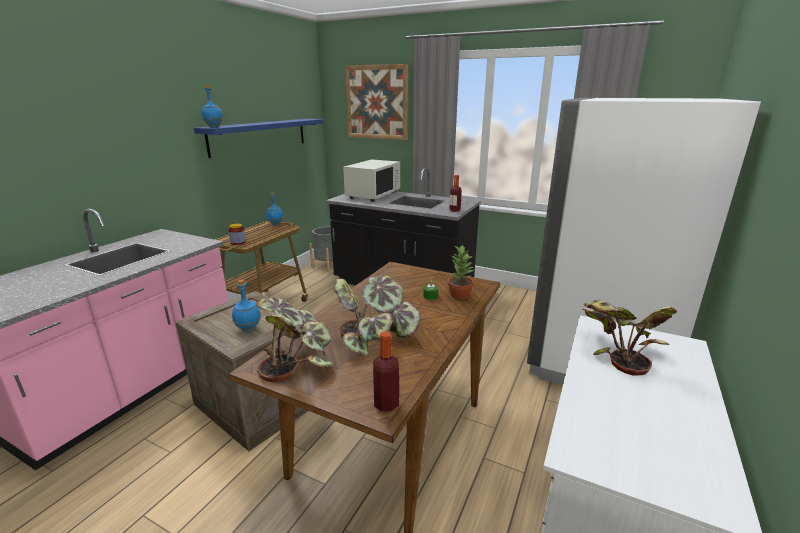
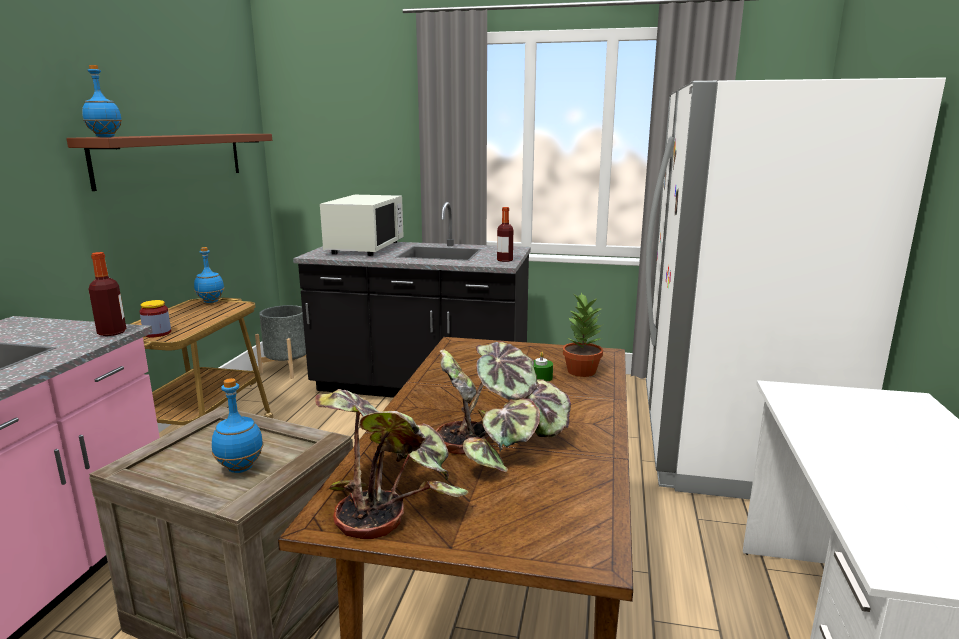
camera: 15 degrees left, 5 degrees down
(260, 136) = (173, 158): blue shelf -> brown shelf
(377, 102) = (356, 108): picture -> none
(386, 404) = (588, 541): bottle -> bottle (112, 333)
(616, 351) = (839, 419): potted plant -> none

